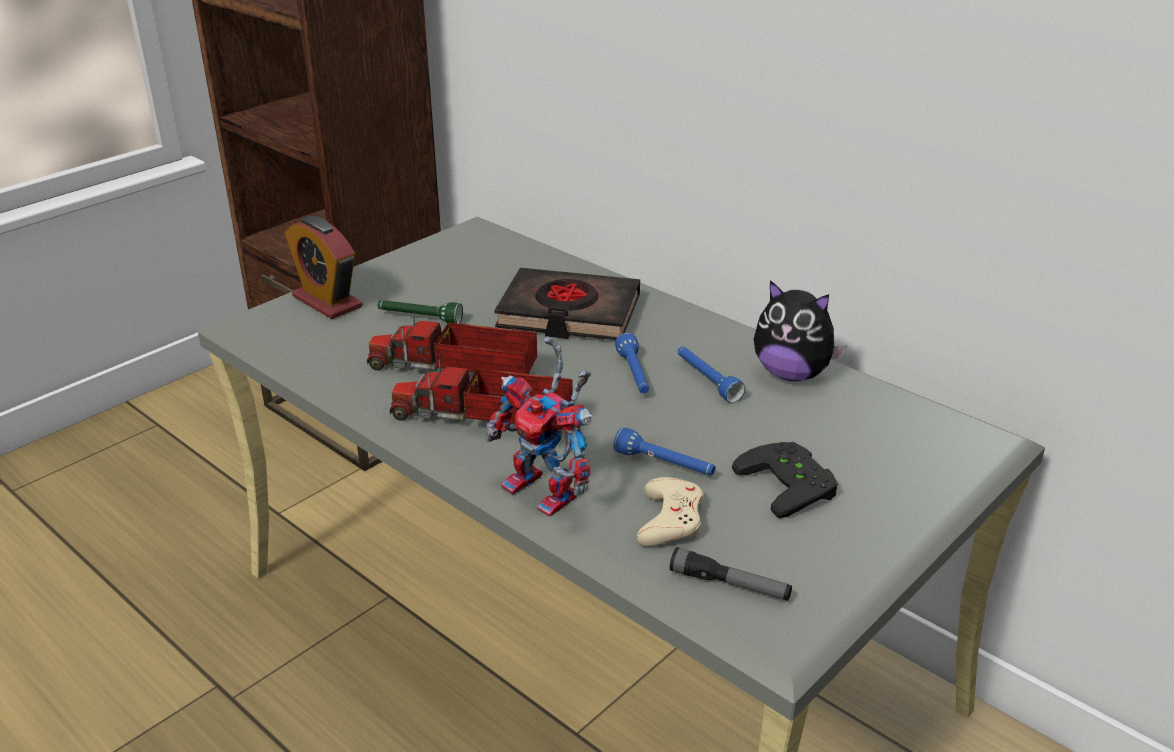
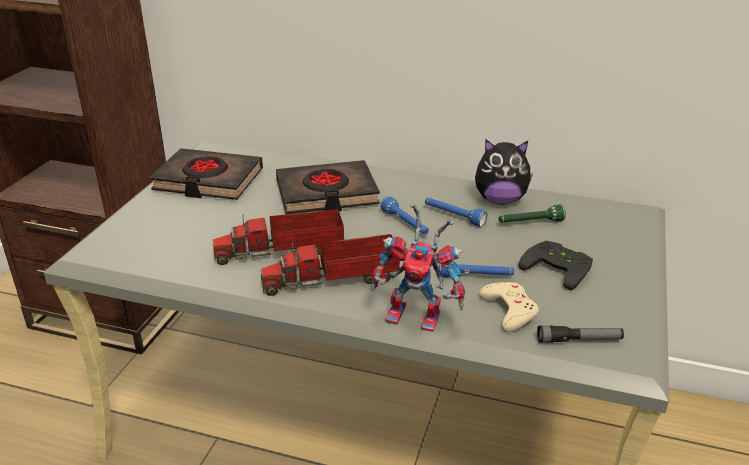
camera: 25 degrees left, 0 degrees up
(327, 302) = (140, 225): alarm clock -> none
(419, 318) = (223, 221): green flashlight -> green flashlight (530, 223)
(443, 266) = (208, 180): none -> black book

